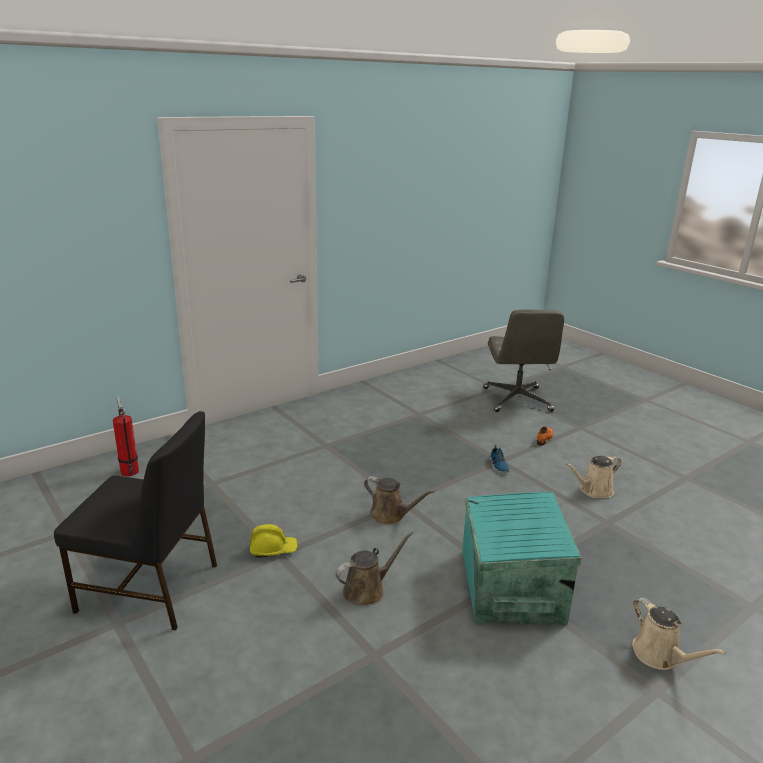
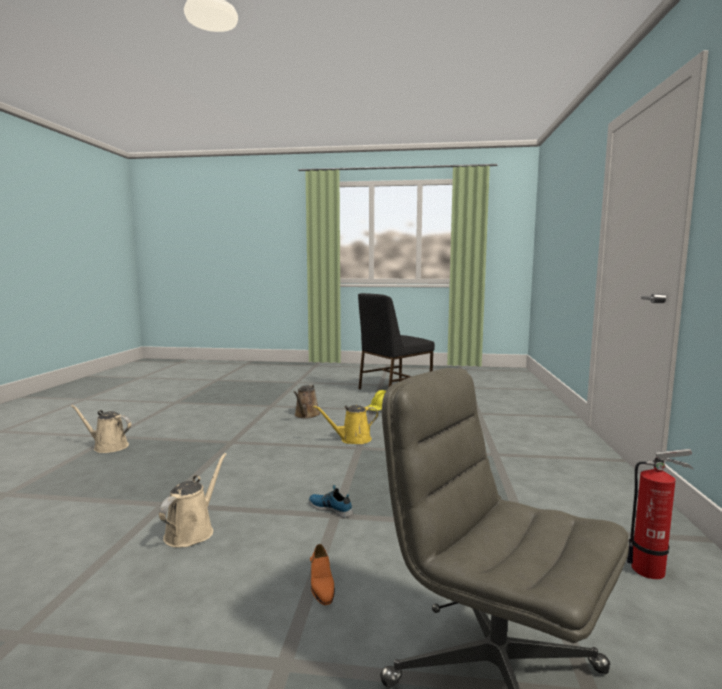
camera: 135 degrees right, 15 degrees down
(129, 470) = (526, 402): fire extinguisher -> fire extinguisher (652, 570)
(391, 515) = (352, 439): brown watering can -> yellow watering can
(509, 587) = (227, 440): turquoise storage box -> none

